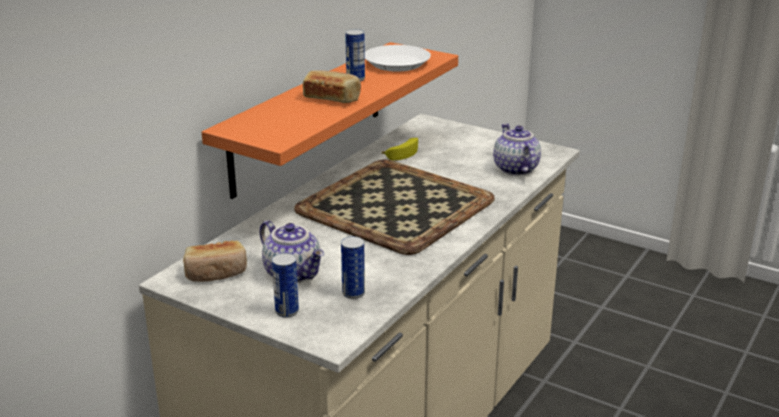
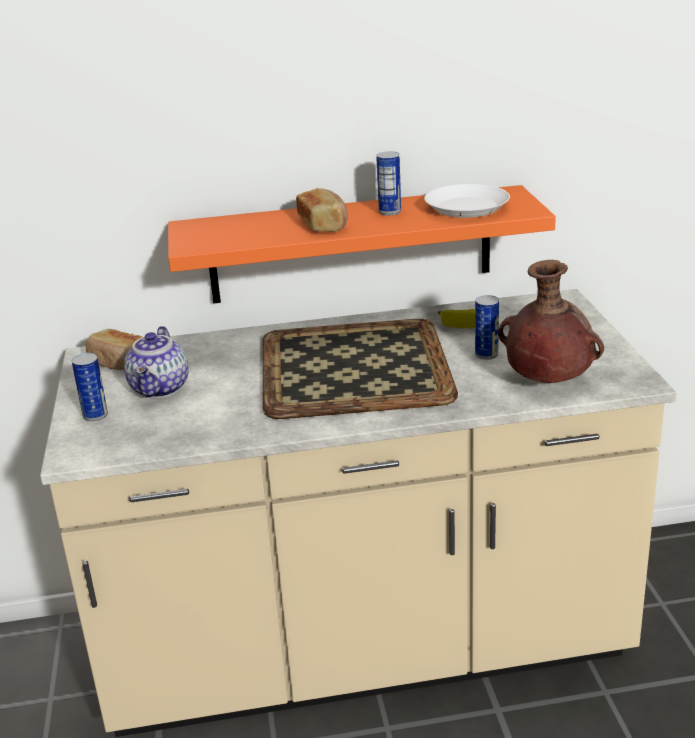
camera: 50 degrees right, 0 degrees up
(353, 293) = (163, 426): can -> can (486, 355)
(514, 169) = (547, 382): teapot -> brown vase

